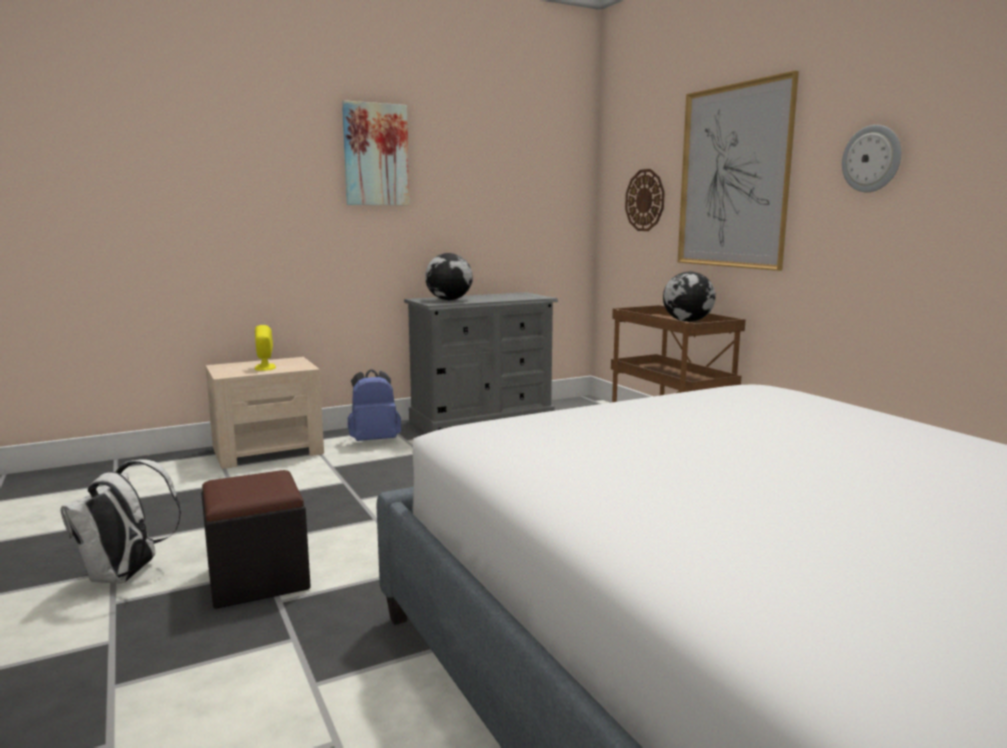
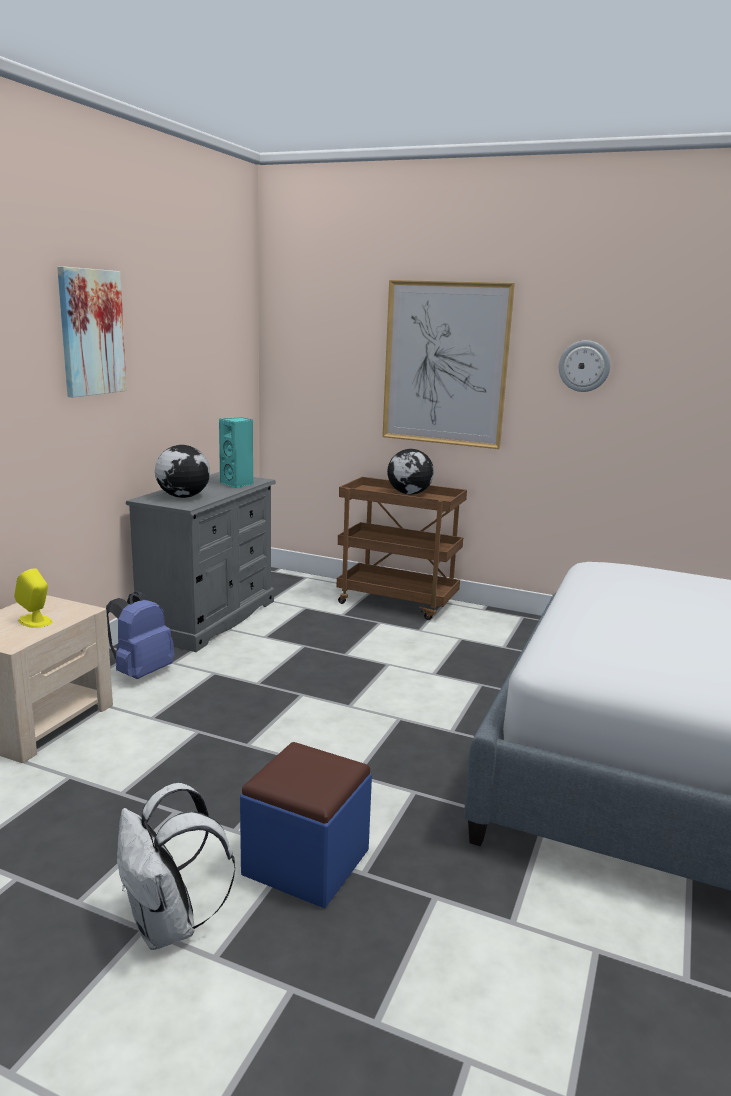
camera: 40 degrees left, 5 degrees up
(258, 578) = (306, 862): black ottoman -> blue ottoman
(516, 297) = (238, 484): none -> turquoise speaker
(645, 200) = (334, 374): wall clock -> none

